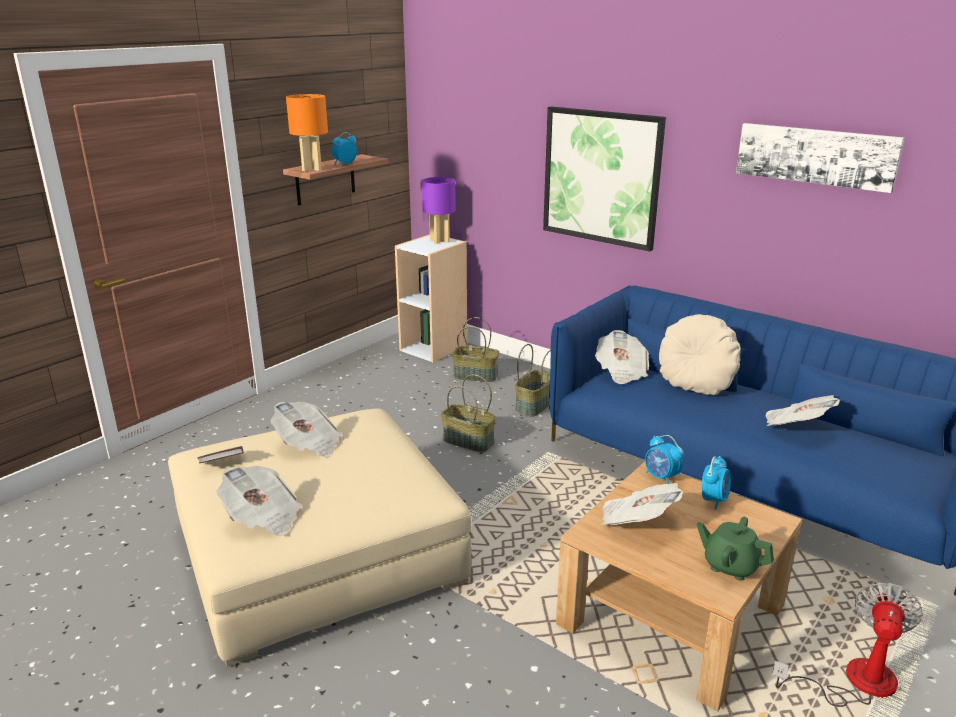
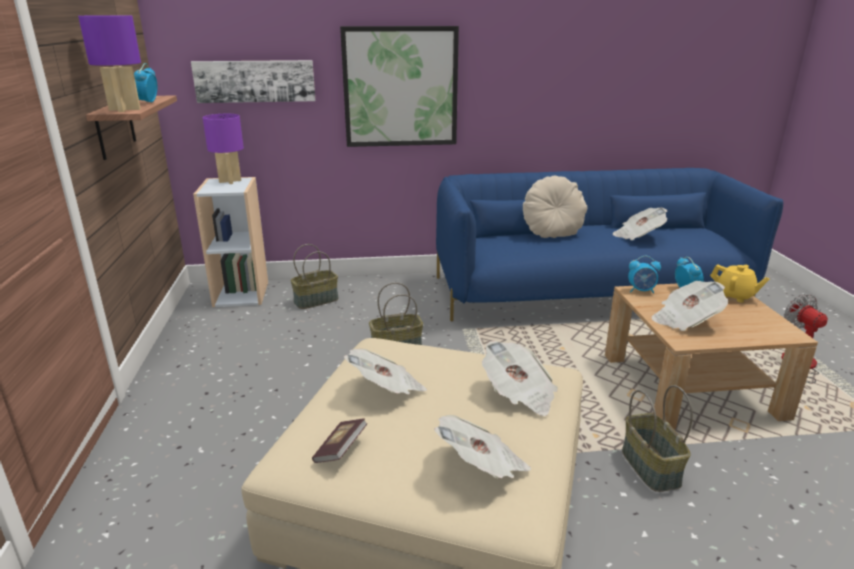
camera: 45 degrees left, 0 degrees up
(311, 169) = (125, 110): orange table lamp -> purple table lamp
(535, 405) = (398, 303): basket -> basket (651, 467)
(621, 371) = (494, 241): newspaper -> newspaper (519, 394)
(730, 566) = (763, 319): green teapot -> none
(757, 532) = (734, 296): none -> yellow teapot
(815, 155) = (578, 44): picture -> picture (255, 81)

